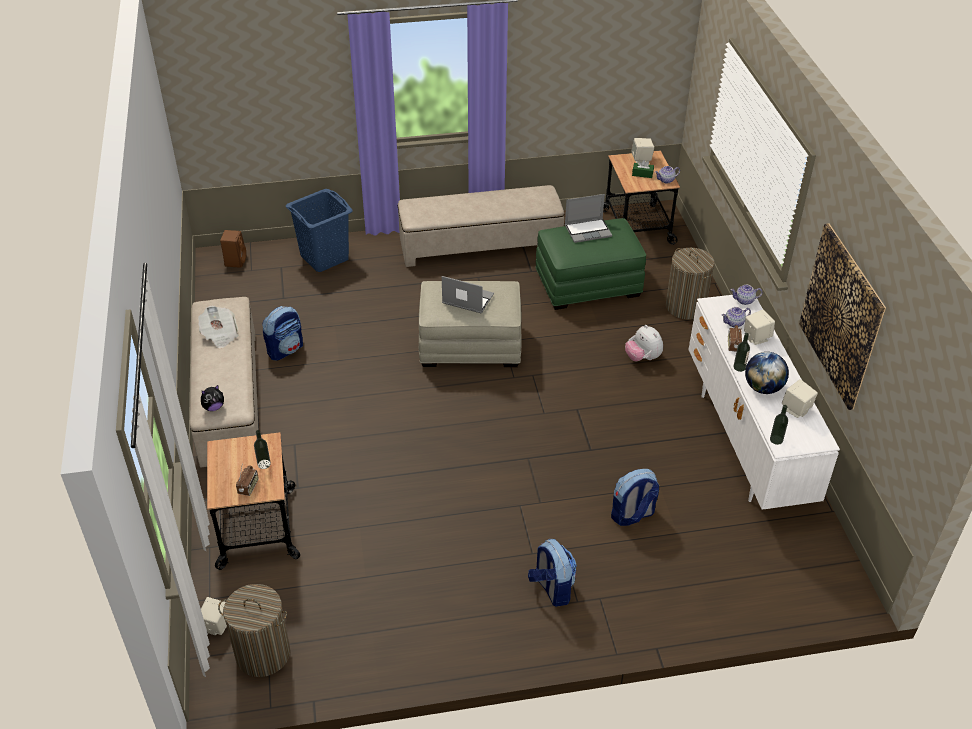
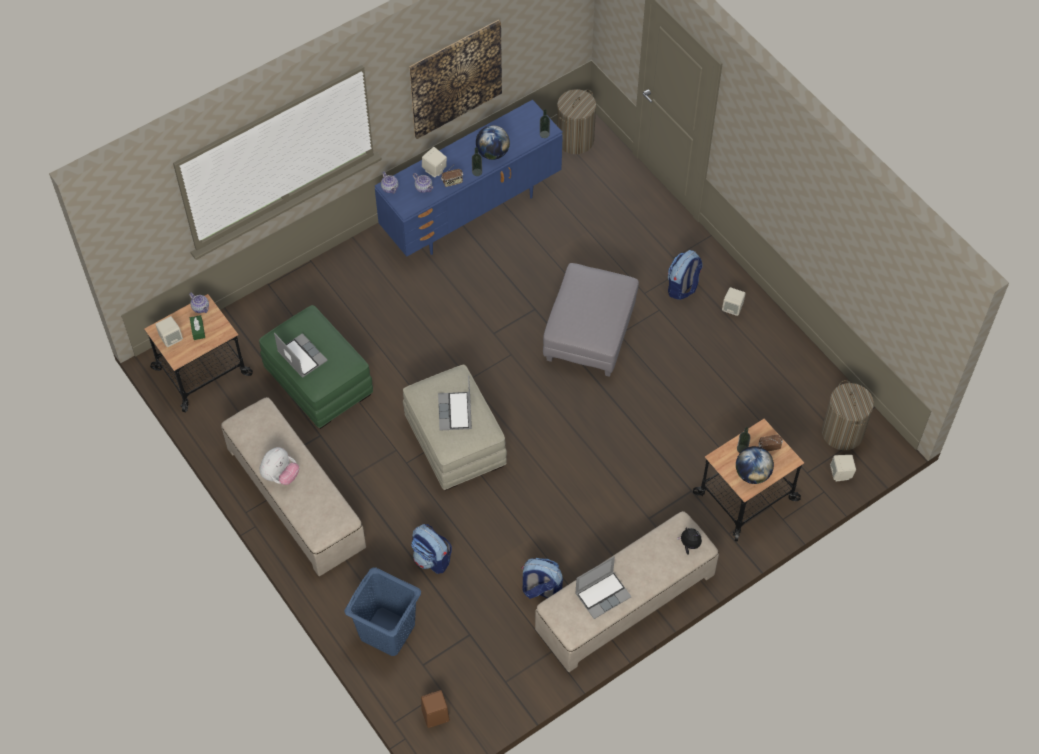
camera: 115 degrees left, 15 degrees up
(220, 335) = (603, 594): newspaper -> laptop
(230, 460) = (752, 474): none -> globe
(532, 480) = (589, 335): none -> grey ottoman
(632, 515) = (587, 262): backpack -> backpack (432, 559)
(642, 358) = (404, 308): plush toy -> plush toy (280, 475)
(685, 307) = (315, 296): laundry basket -> laundry basket (575, 140)
(745, 443) = (472, 214): white dresser -> blue dresser
(796, 409) = (505, 129): beige speaker -> beige speaker (732, 308)

